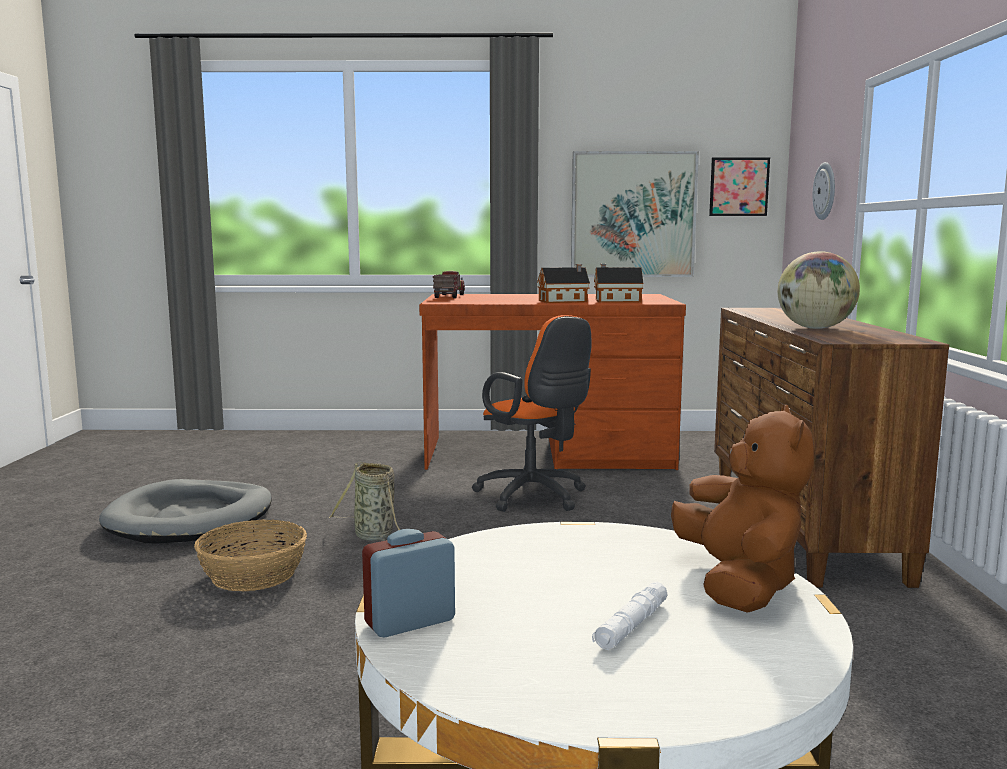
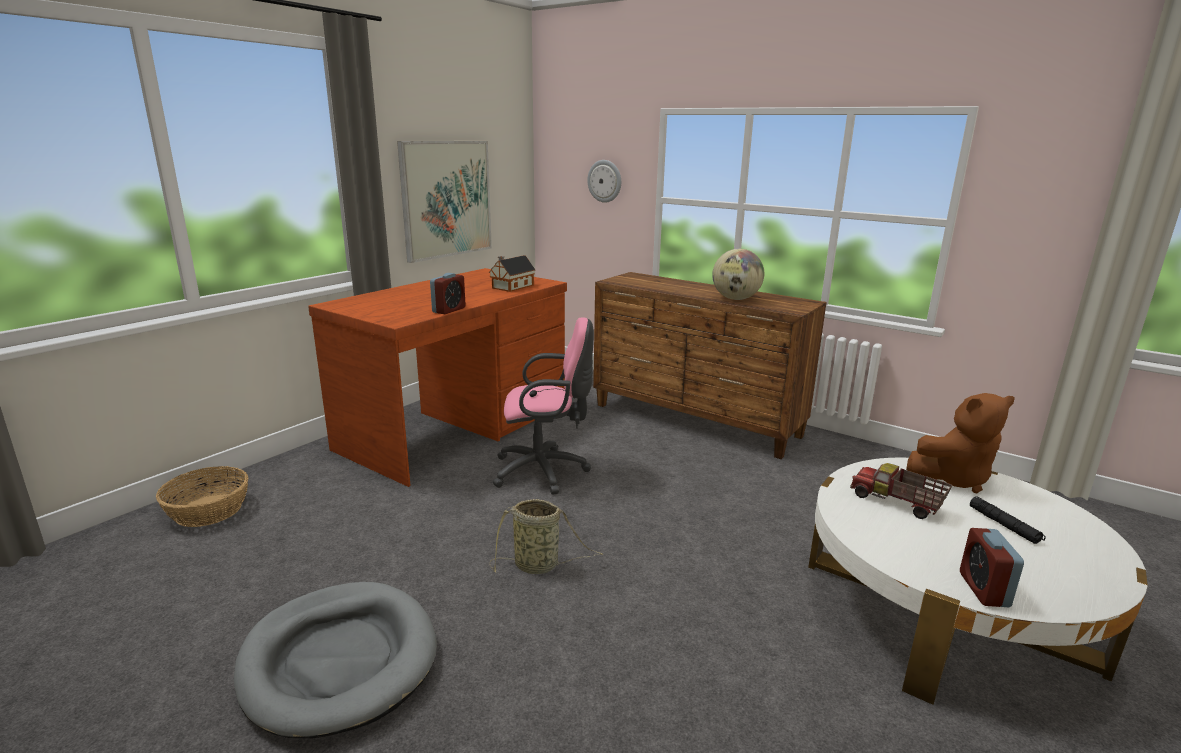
camera: 55 degrees left, 10 degrees up
(254, 574) = (552, 658): basket -> basket (208, 510)
(448, 296) = (354, 308): toy truck -> toy truck (896, 503)
(497, 303) = (449, 310): none -> alarm clock
(535, 497) = (545, 471): orange office chair -> pink office chair
(564, 301) = (482, 295): toy house -> none
(631, 626) = (1004, 525): white flashlight -> black flashlight
(739, 186) = (509, 170): picture -> none
(739, 584) = (953, 478): brown plush toy -> brown plush toy turned 135 degrees clockwise

